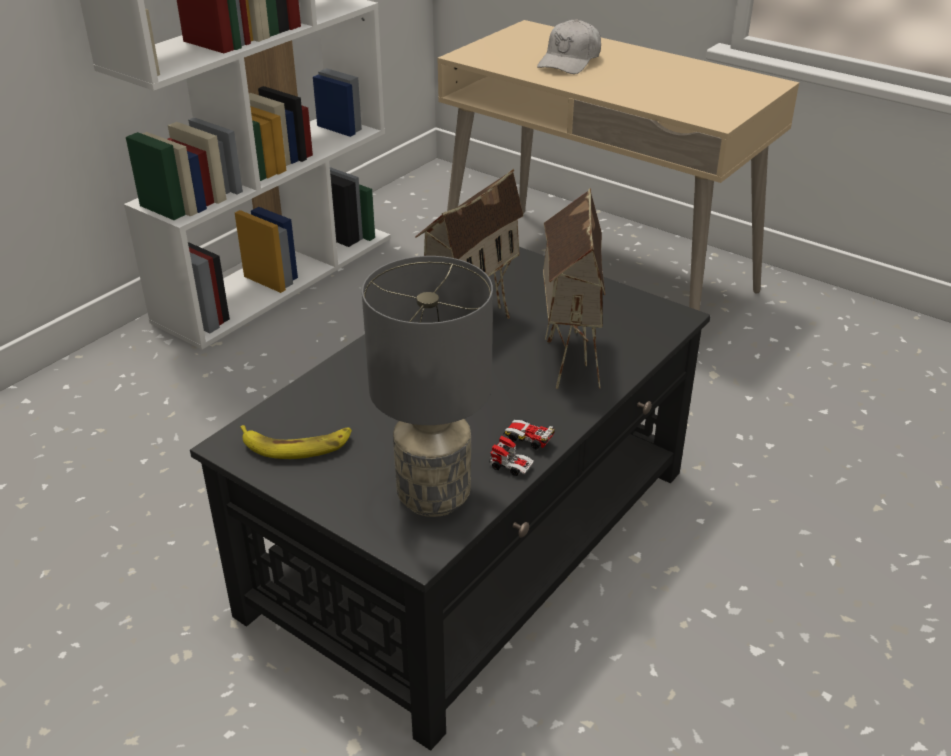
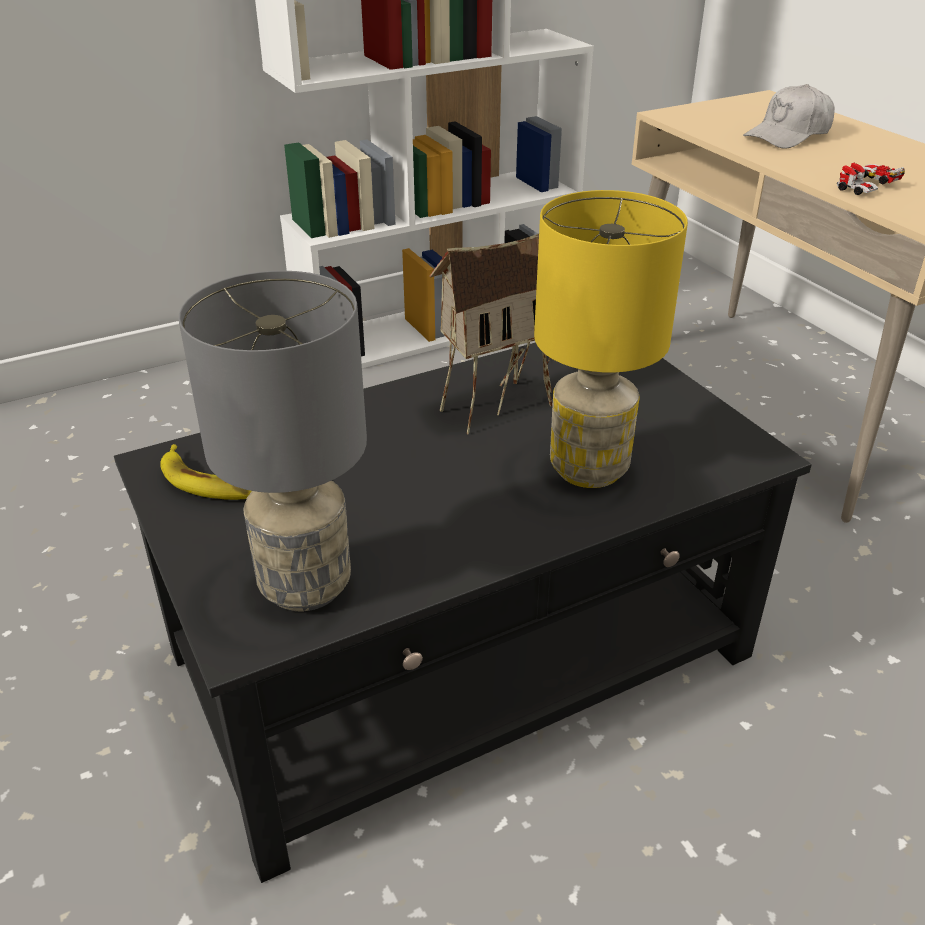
camera: 25 degrees right, 0 degrees up
(519, 453) = (442, 564): toy car -> toy car (865, 186)
(568, 357) = (588, 468): toy house -> yellow table lamp

